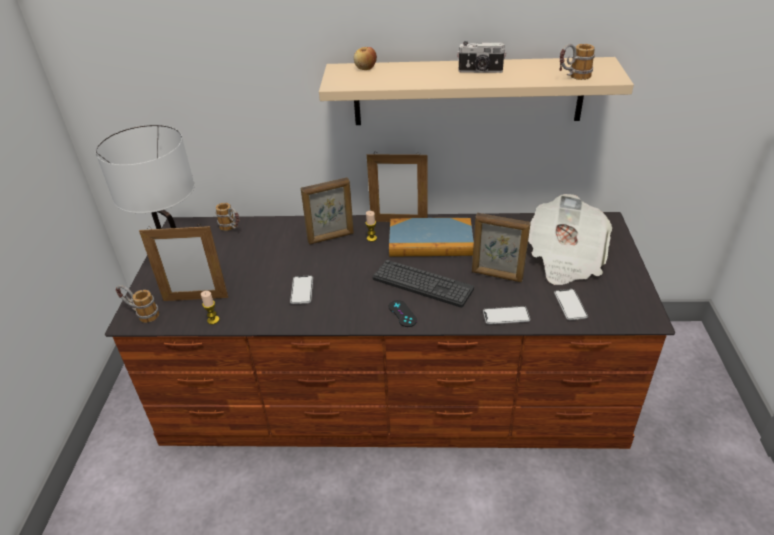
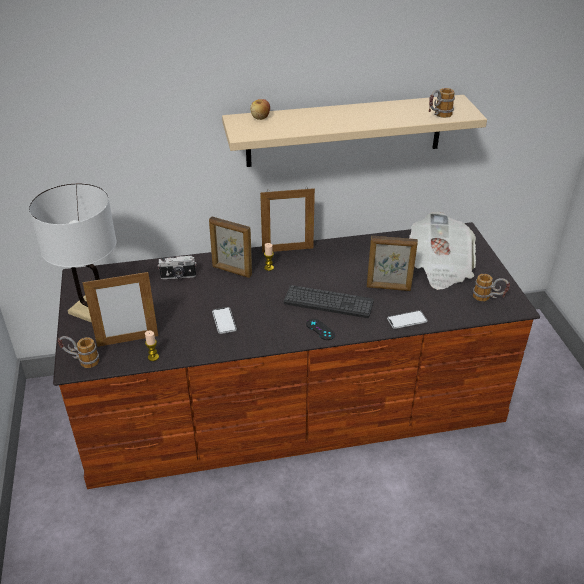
camera: 15 degrees left, 0 degrees up
(232, 229) = (134, 273): mug -> mug (489, 299)
(331, 238) = (231, 271): picture frame -> picture frame turned 60 degrees clockwise
(430, 241) = (322, 264): book -> none
(480, 71) = (360, 114): camera -> camera (178, 276)
(570, 305) = (455, 305): phone -> none

